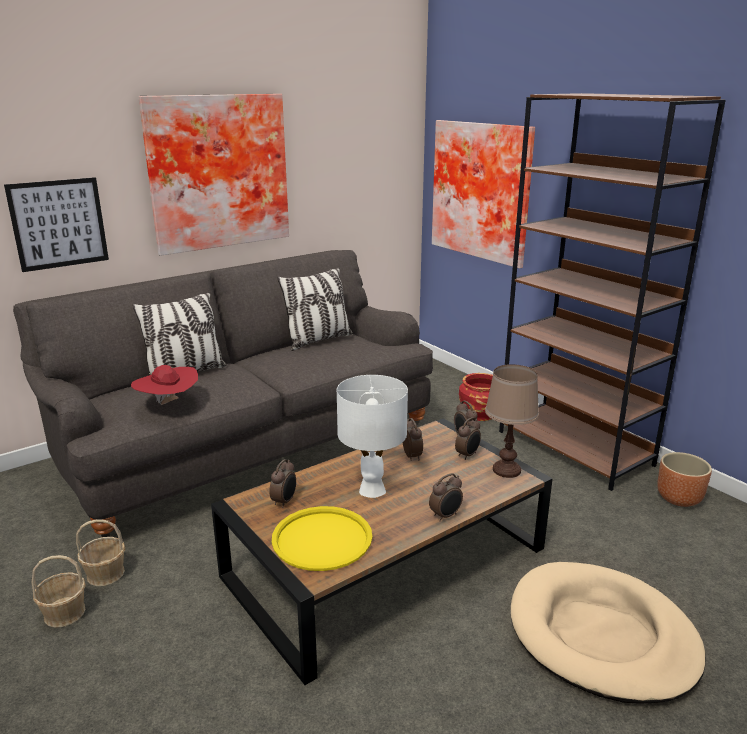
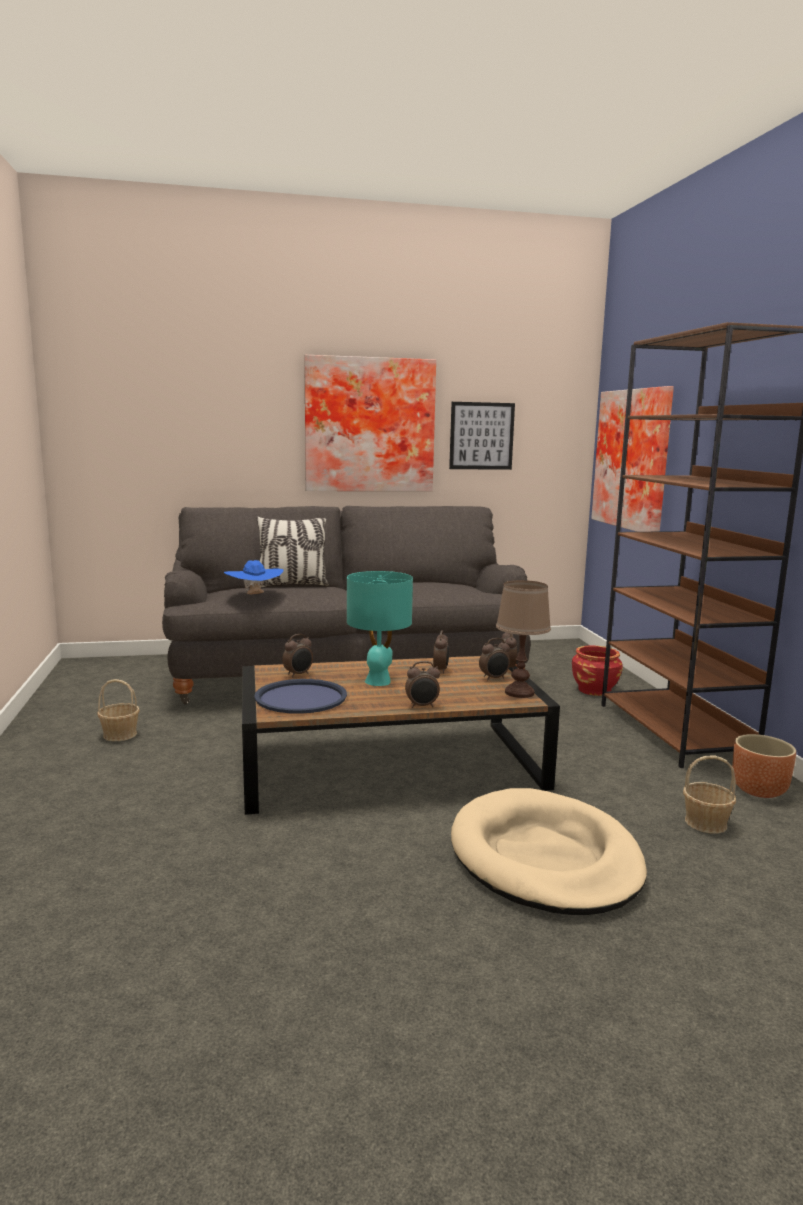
camera: 25 degrees right, 10 degrees down
(59, 224) = (227, 453): picture -> picture (481, 436)
(106, 574) = (167, 721): basket -> basket (706, 823)
(168, 404) = (254, 595): red hat -> blue hat
(318, 340) = (426, 581): pillow -> none
(322, 539) = (301, 698): yellow tray -> blue tray
(372, 489) = (378, 681): white table lamp -> turquoise table lamp

